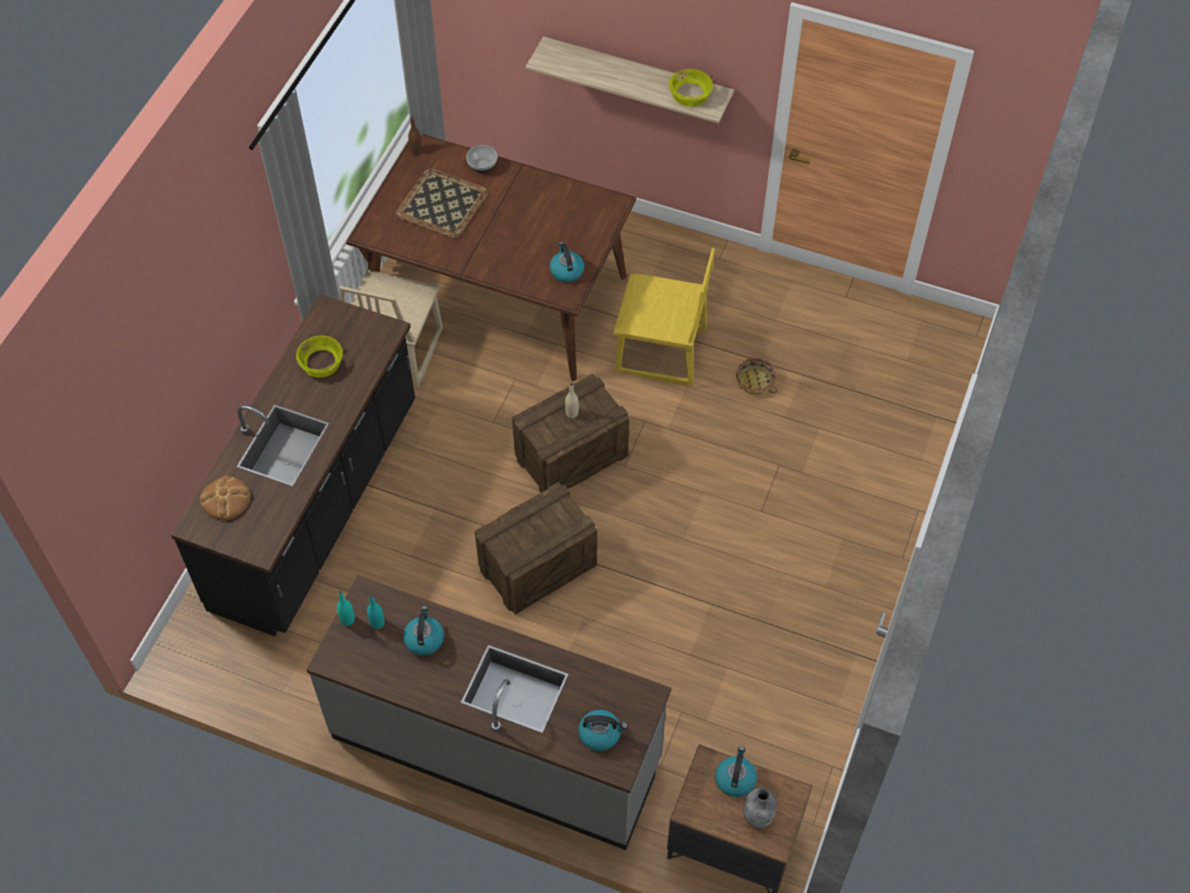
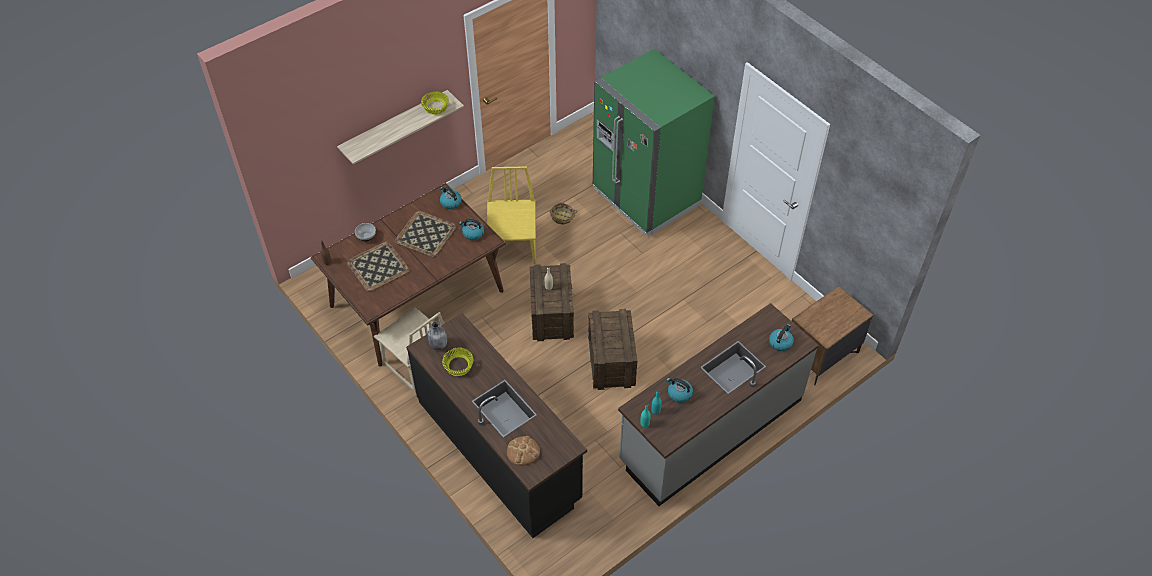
camera: 60 degrees left, 5 degrees down
(529, 223) = (426, 234): none -> tray
(661, 352) = (513, 246): yellow chair -> yellow chair turned 45 degrees counterclockwise
(735, 779) = (819, 313): kettle -> kettle (450, 202)
(758, 816) = (843, 313): grey bottle -> grey bottle (438, 344)
(873, 465) = (646, 197): none -> green fridge

